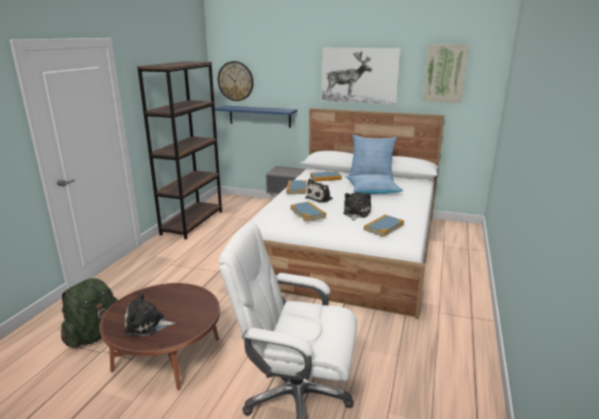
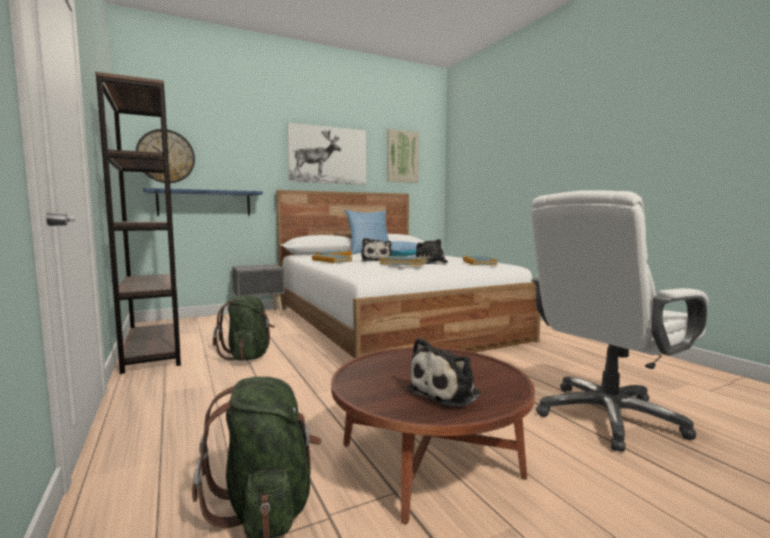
camera: 45 degrees left, 15 degrees down
(220, 245) = (248, 356): none -> green backpack

